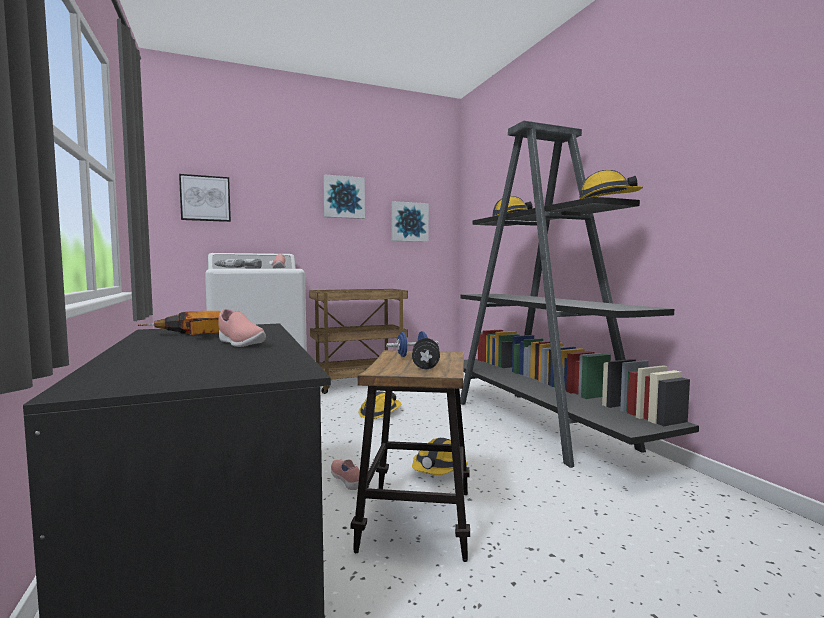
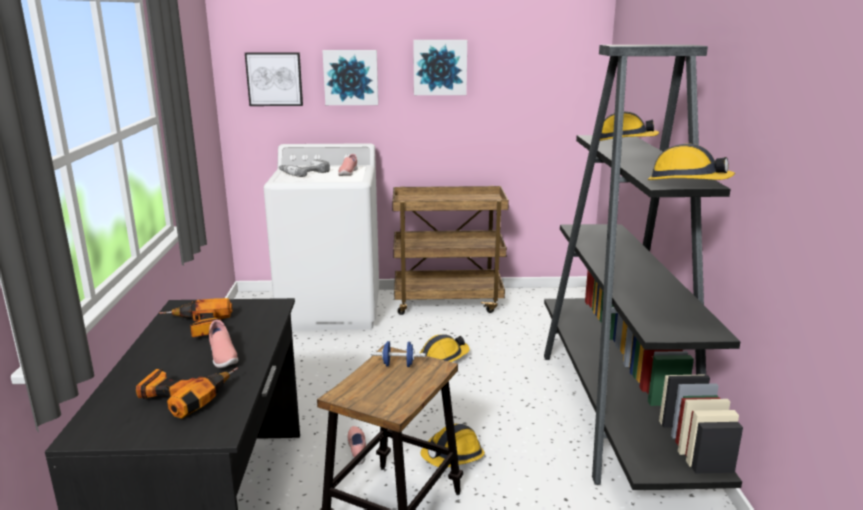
camera: 20 degrees right, 15 degrees up
(218, 360) = (185, 395): none -> power drill
(409, 222) = (530, 95): picture -> picture (351, 77)
(425, 366) = (392, 390): black dumbbell -> none

